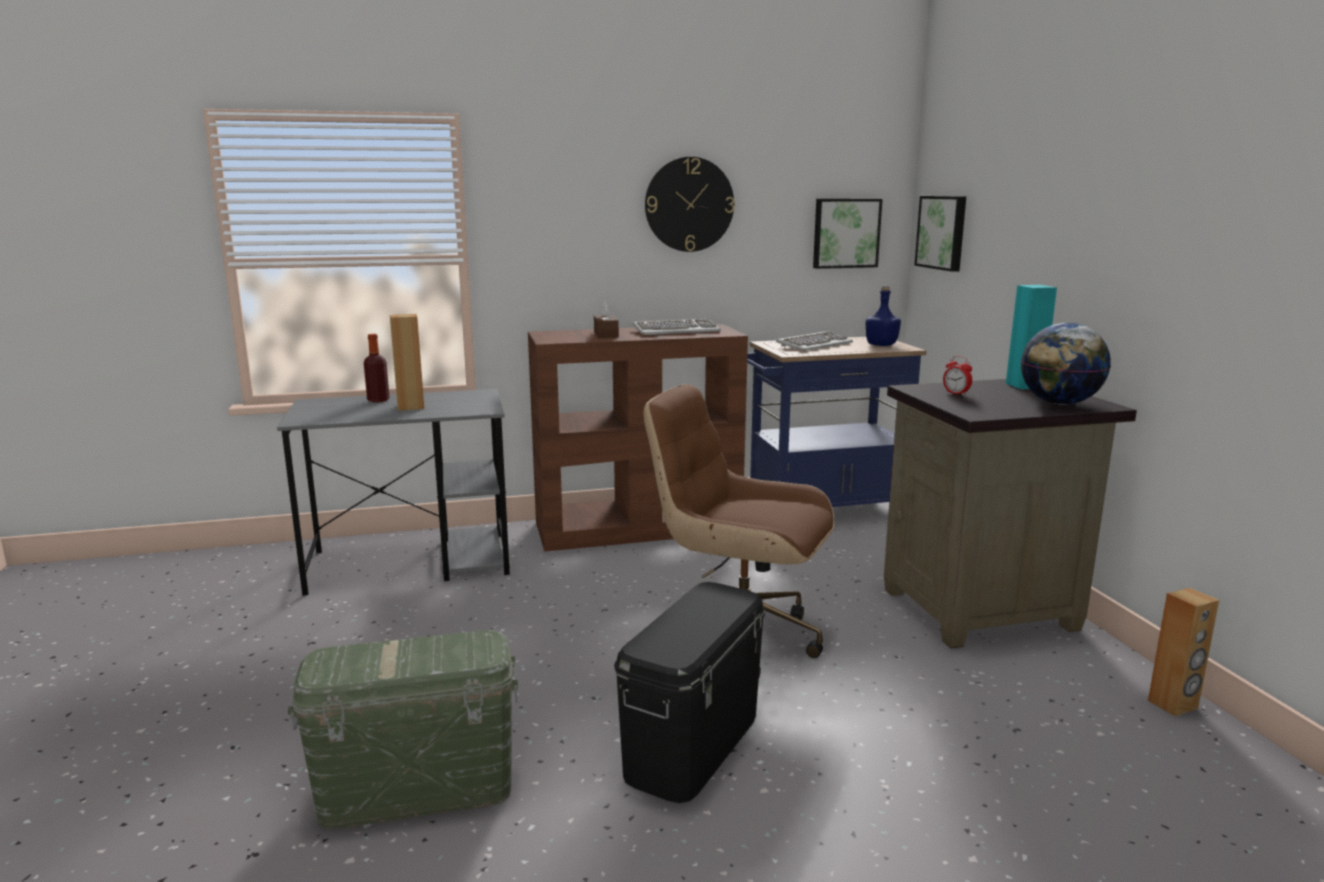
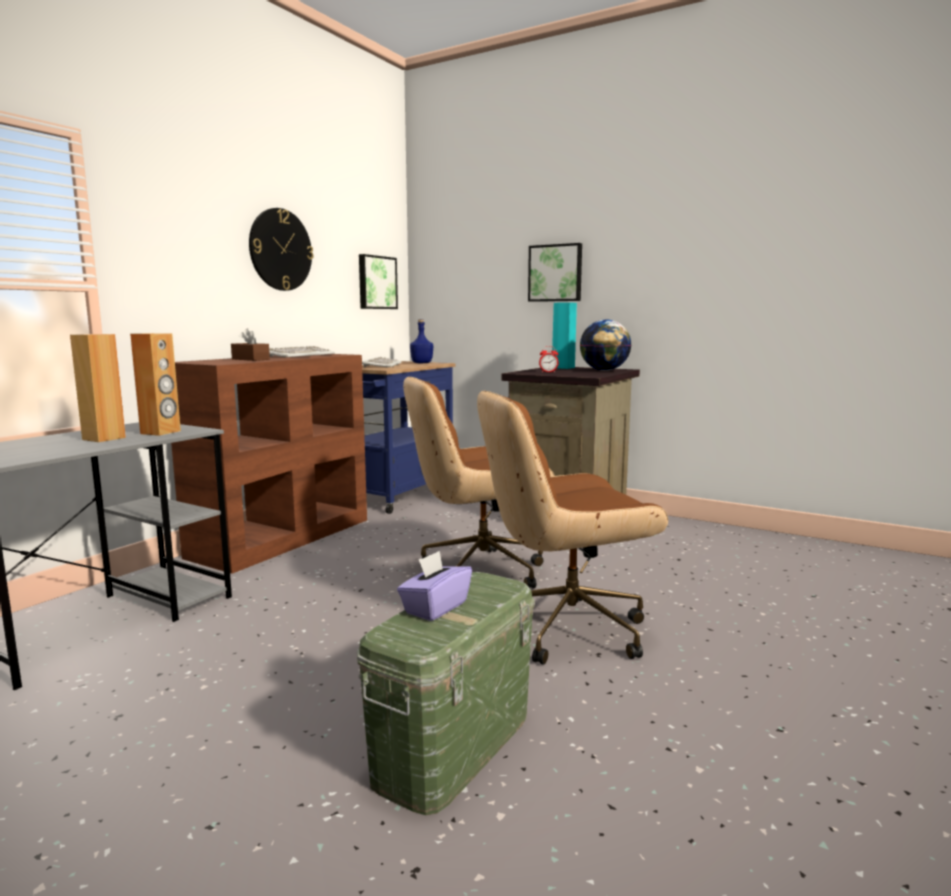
camera: 45 degrees left, 5 degrees down
(378, 400) = (42, 440): bottle -> none
(395, 650) = (435, 607): none -> purple tissue box
(692, 744) = (565, 631): black storage box -> brown office chair
(943, 232) = (446, 281): picture -> picture (555, 273)
(1173, 705) = (706, 528): brown speaker -> brown speaker (161, 432)

